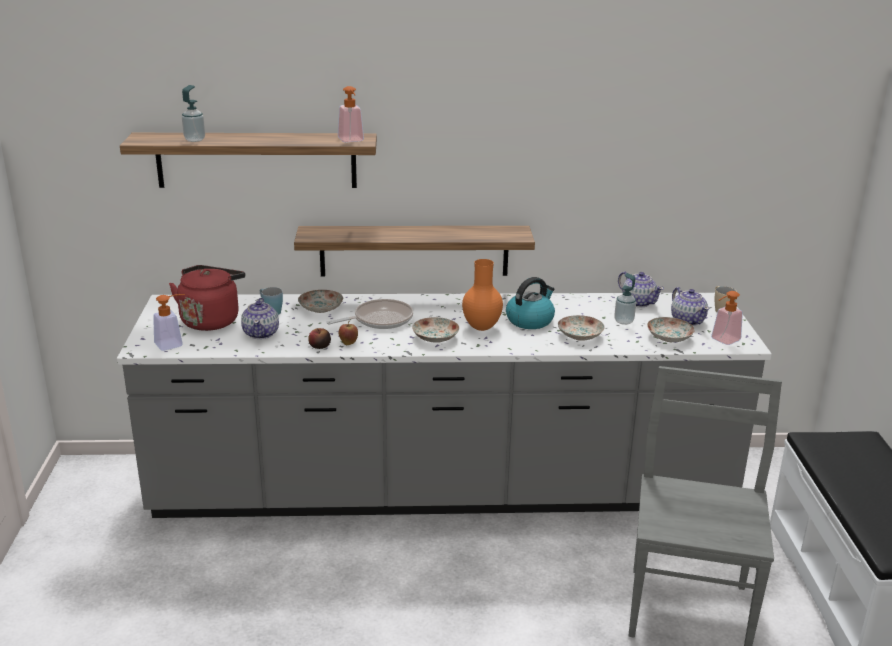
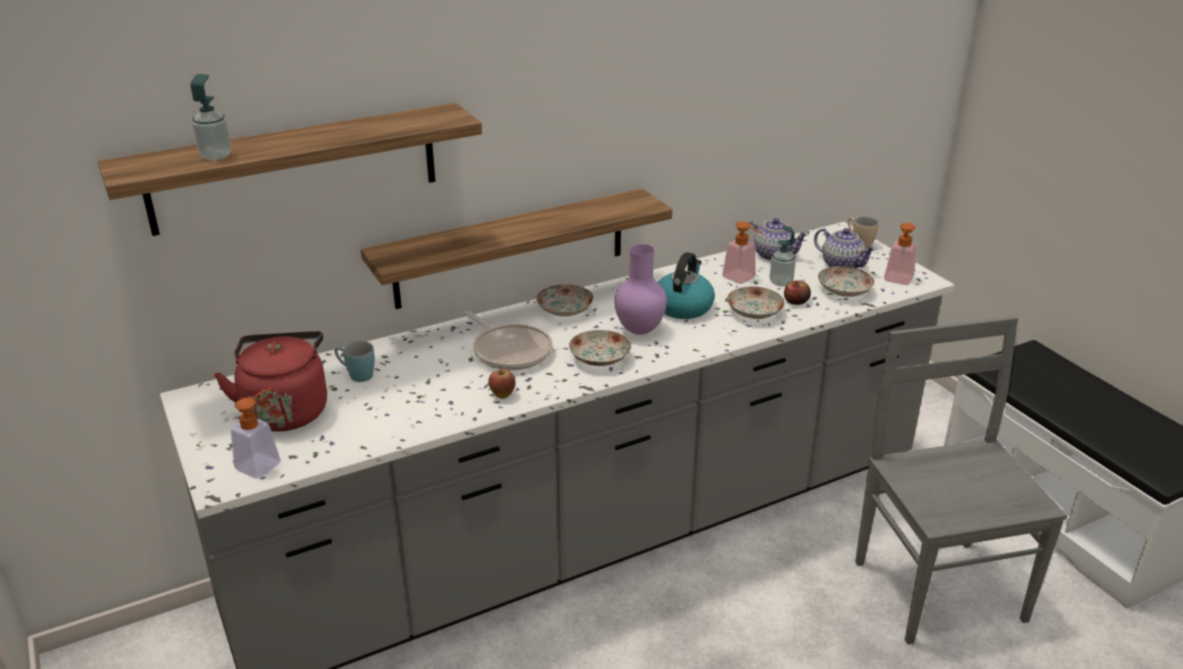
camera: 25 degrees left, 5 degrees up
(261, 333) = (375, 412): teapot -> none
(319, 346) = (469, 410): apple -> apple (796, 301)
(321, 308) = (421, 354): plate -> plate (565, 310)
(352, 141) = (441, 119): soap dispenser -> soap dispenser (743, 279)
(379, 320) = (510, 351): frying pan -> frying pan turned 105 degrees clockwise
(481, 328) = (639, 331): orange vase -> purple vase

